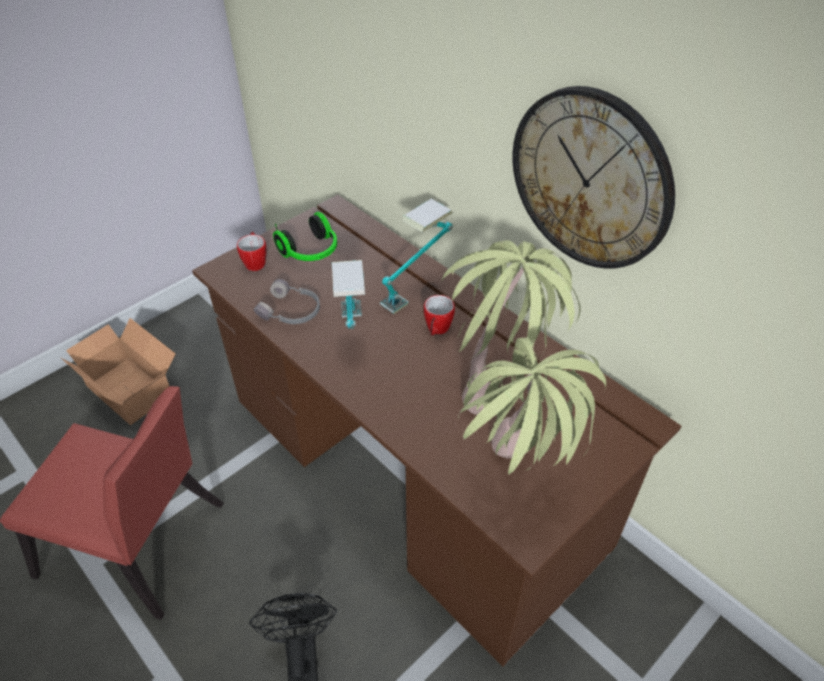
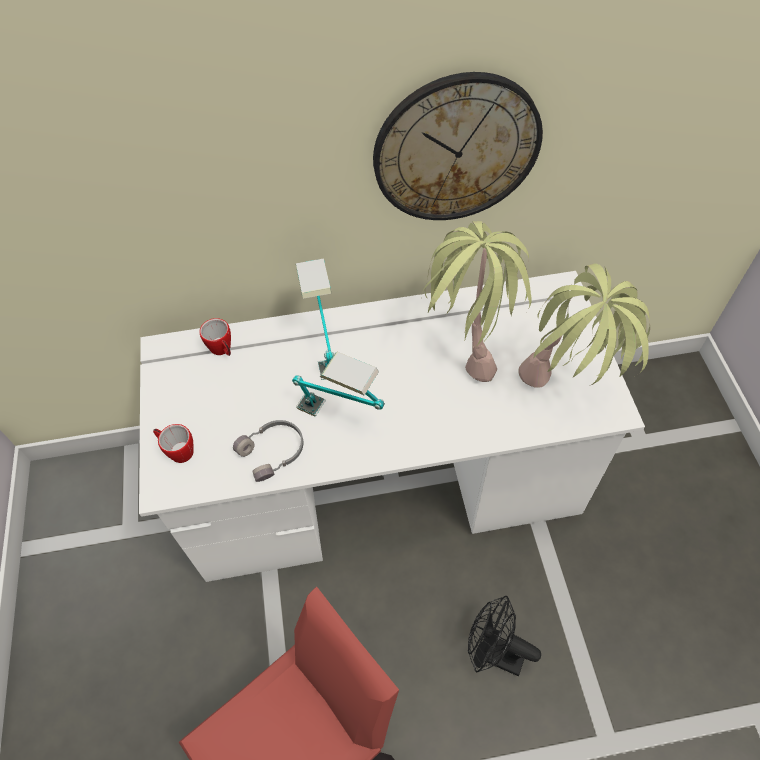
camera: 55 degrees left, 10 degrees up
(131, 387) = (97, 683): cardboard box -> none
(311, 252) = (206, 398): headphones -> none
(413, 470) = (383, 478): brown desk -> white desk
(437, 330) = (383, 356): mug -> mug (222, 350)

